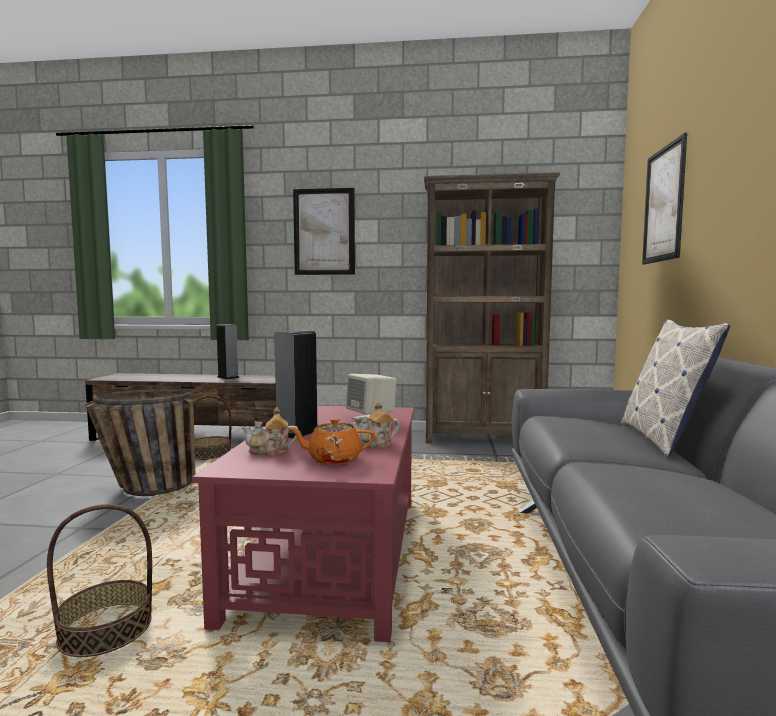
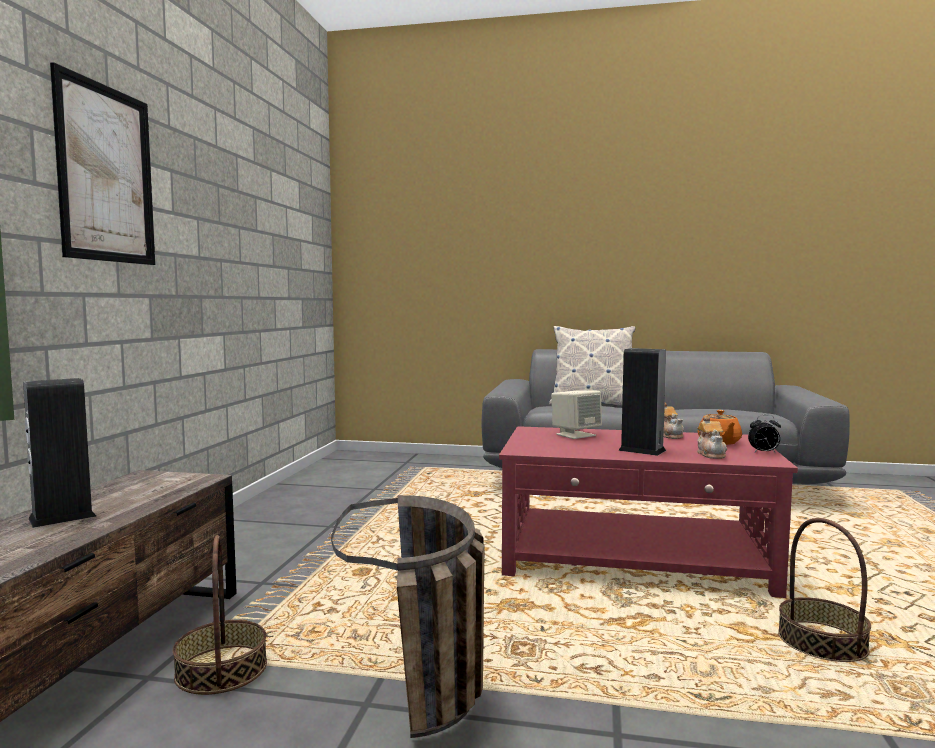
camera: 85 degrees left, 0 degrees up
(270, 471) = (763, 452): none -> alarm clock
(484, 438) = (306, 487): brown bookcase -> none
(664, 204) = (433, 229): picture -> none

